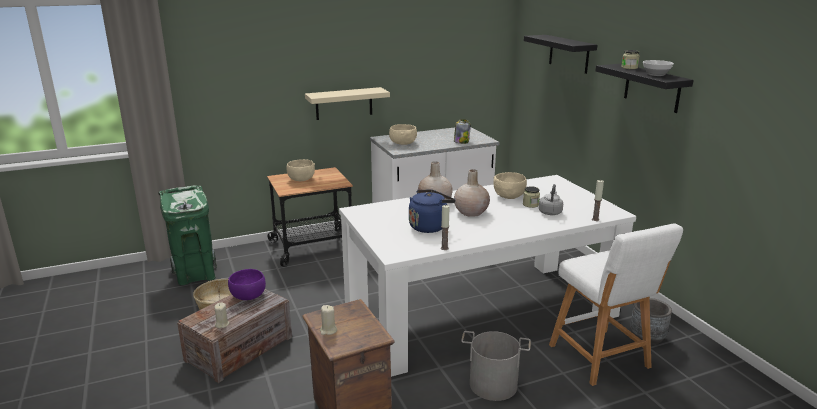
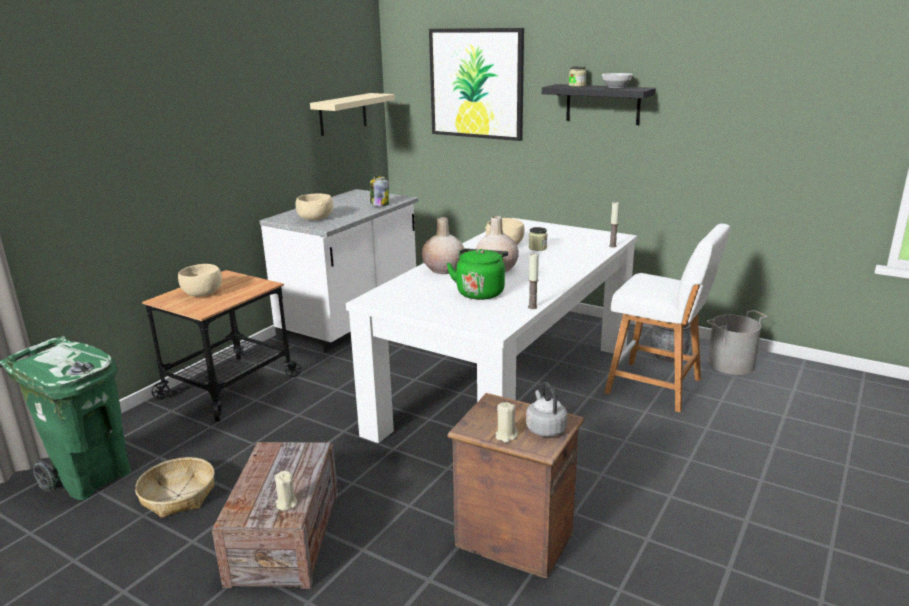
camera: 35 degrees left, 0 degrees up
(248, 296) = (274, 458): purple bowl -> none
(344, 103) = (222, 179): beige shelf -> beige shelf (343, 114)
(429, 226) = (480, 292): blue kettle -> green kettle
(493, 384) = (604, 447): grey bucket -> grey bucket (730, 363)
(550, 212) = (566, 250): grey kettle -> grey kettle (545, 428)
(569, 54) = (476, 83): black shelf -> picture

